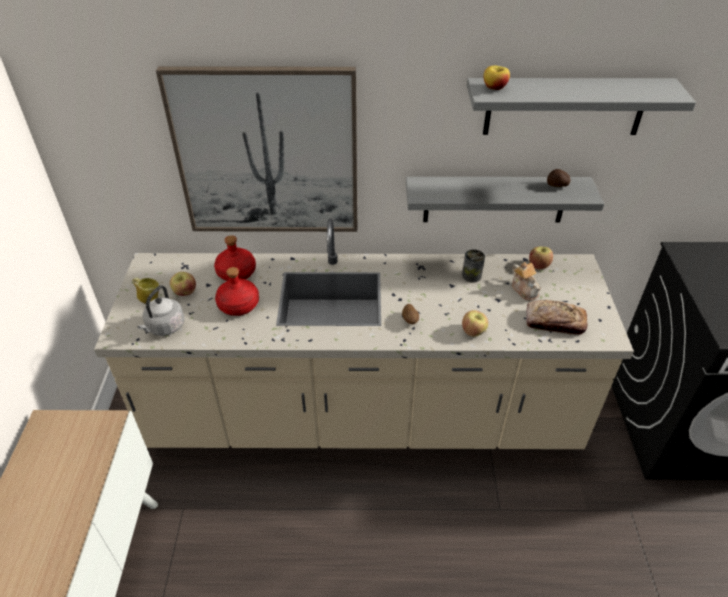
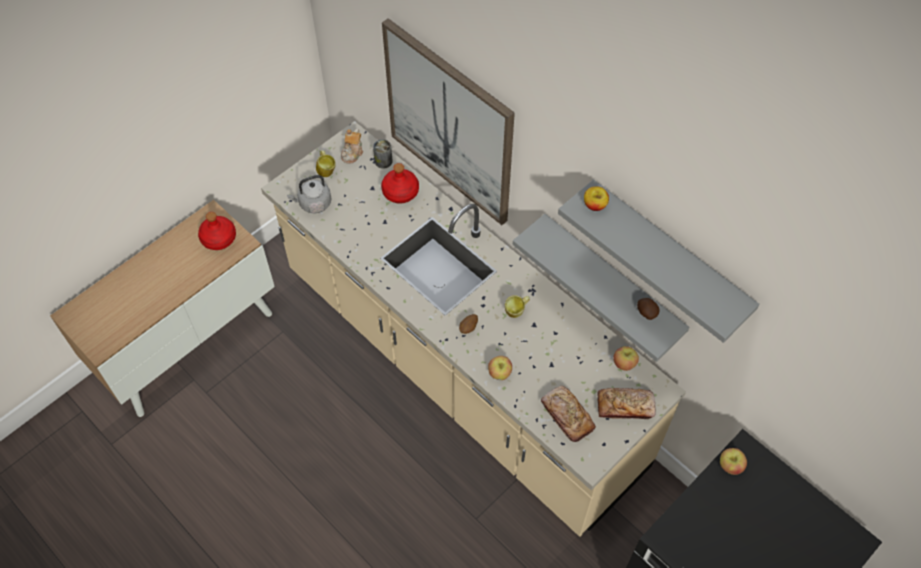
camera: 45 degrees right, 15 degrees up
(185, 292) = (352, 183): apple -> apple (730, 466)
(238, 305) = (373, 222): red bottle -> red bottle (218, 238)
(429, 286) = (516, 312): none -> mug
(471, 276) = (559, 329): can -> can (383, 161)
(524, 290) = (583, 373): teapot -> teapot (352, 153)
(576, 288) = (625, 406): none -> bread

